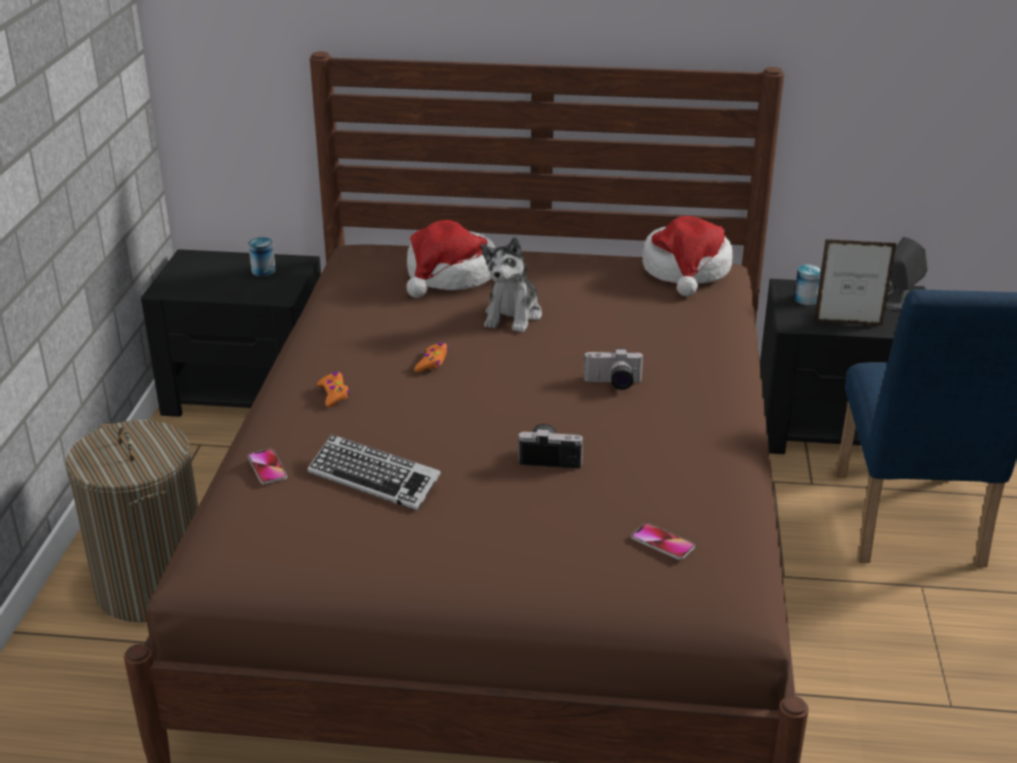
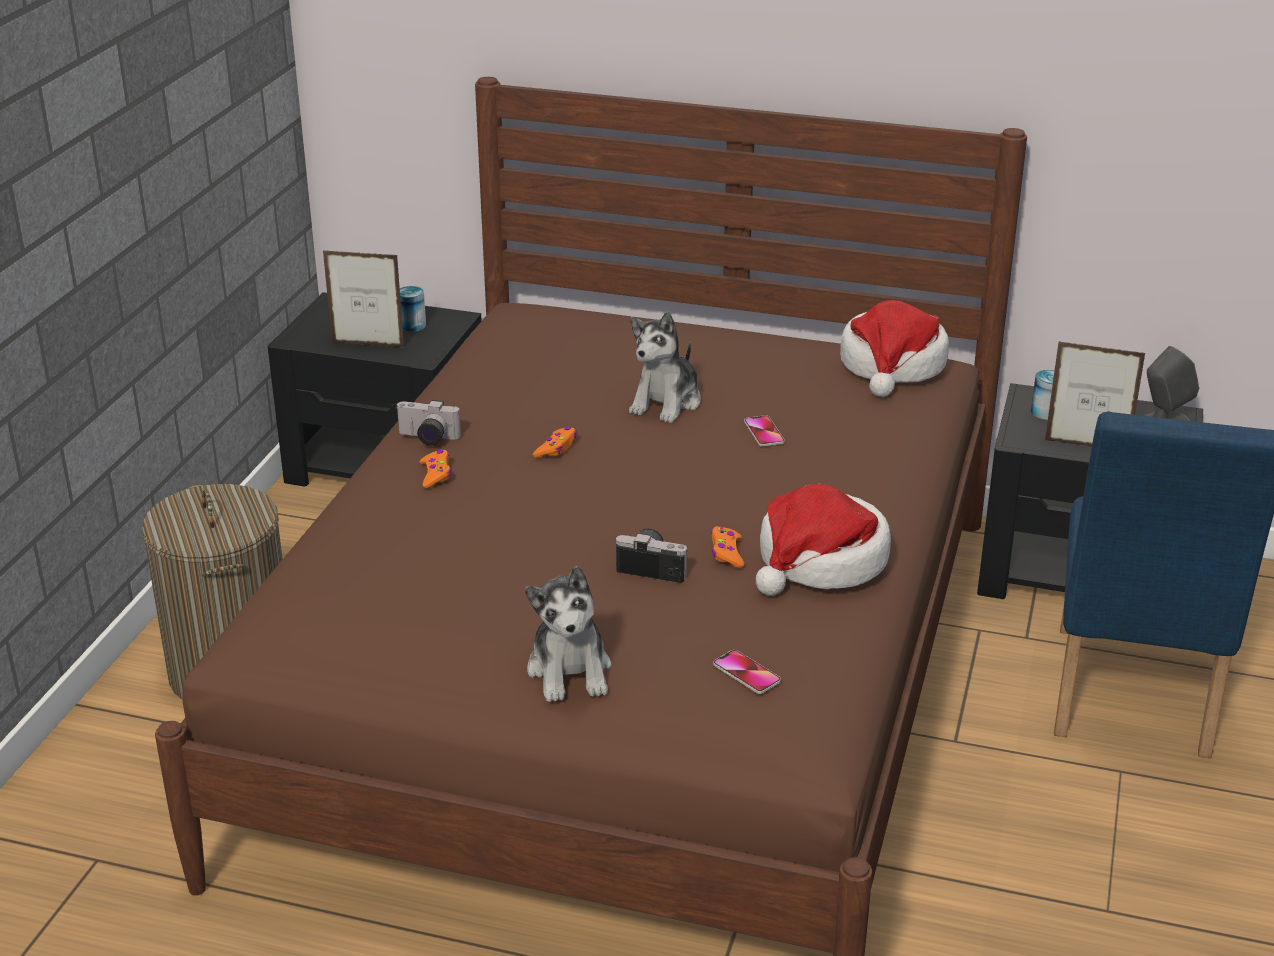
camera: 10 degrees right, 0 degrees up
(229, 290) = (368, 345): none -> picture frame
(267, 468) = (341, 548): phone -> phone (764, 432)
(374, 479) = (451, 572): keyboard -> none
(450, 276) = (609, 350): hat -> hat (820, 561)
(507, 557) = (570, 670): none -> plush toy
(608, 438) = (727, 553): none -> orange game controller
(613, 383) = (754, 491): camera -> camera (427, 438)

